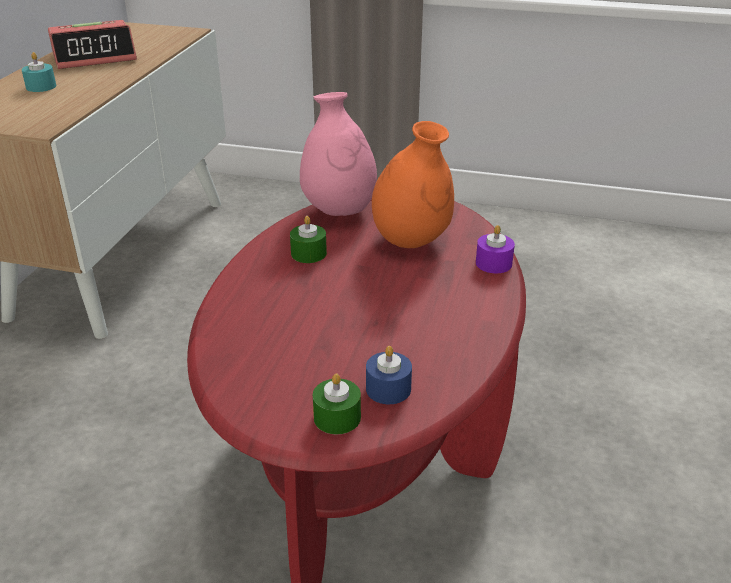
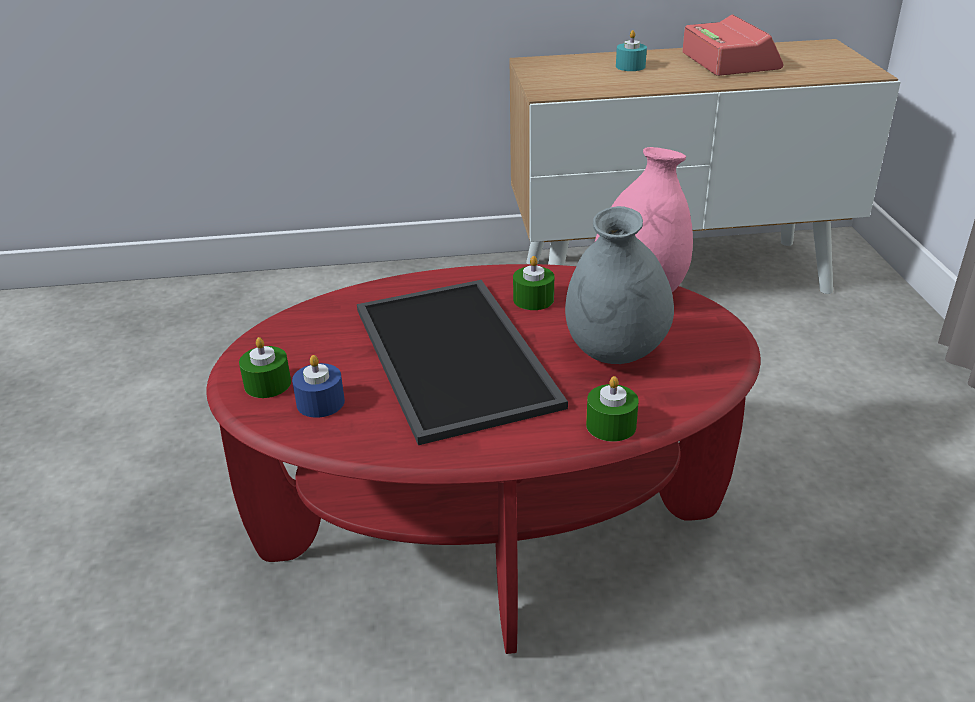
camera: 70 degrees right, 0 degrees up
(95, 56) = (729, 61): alarm clock -> alarm clock turned 150 degrees counterclockwise
(366, 305) = (458, 356): none -> tray
(411, 240) = (615, 354): orange vase -> grey vase
(493, 263) = (611, 425): purple candle -> green candle

